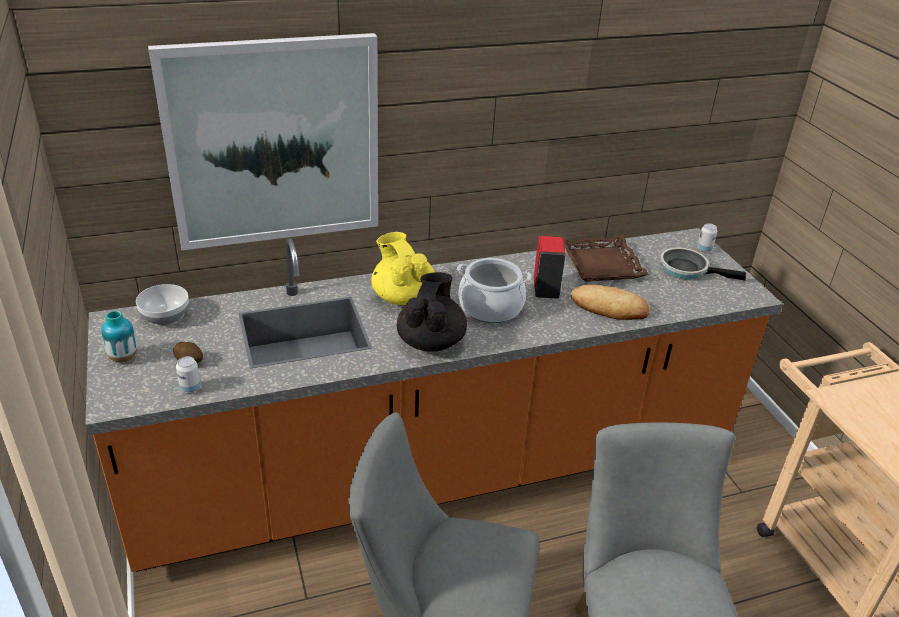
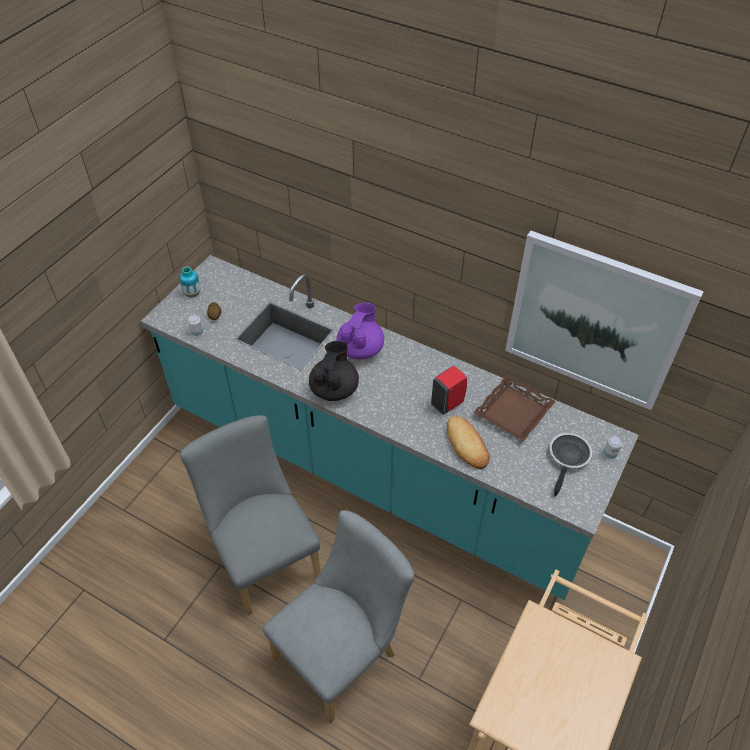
camera: 50 degrees right, 15 degrees up
(165, 316) = (236, 280): bowl -> none
(274, 143) = (310, 212): picture -> picture (595, 321)
(403, 296) = (360, 348): yellow teapot -> purple teapot
(431, 341) = (334, 388): black teapot -> black teapot turned 45 degrees counterclockwise
(440, 470) = (375, 469): orange counter -> turquoise counter
(490, 307) = (397, 391): cooking pot -> none
(687, 270) = (568, 459): frying pan -> frying pan turned 45 degrees clockwise

